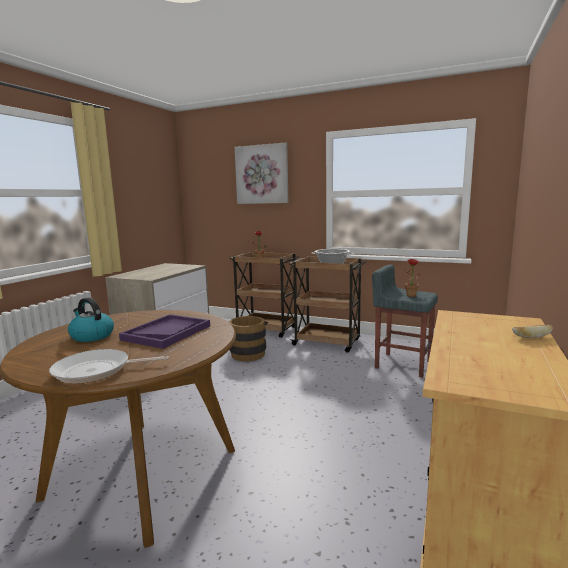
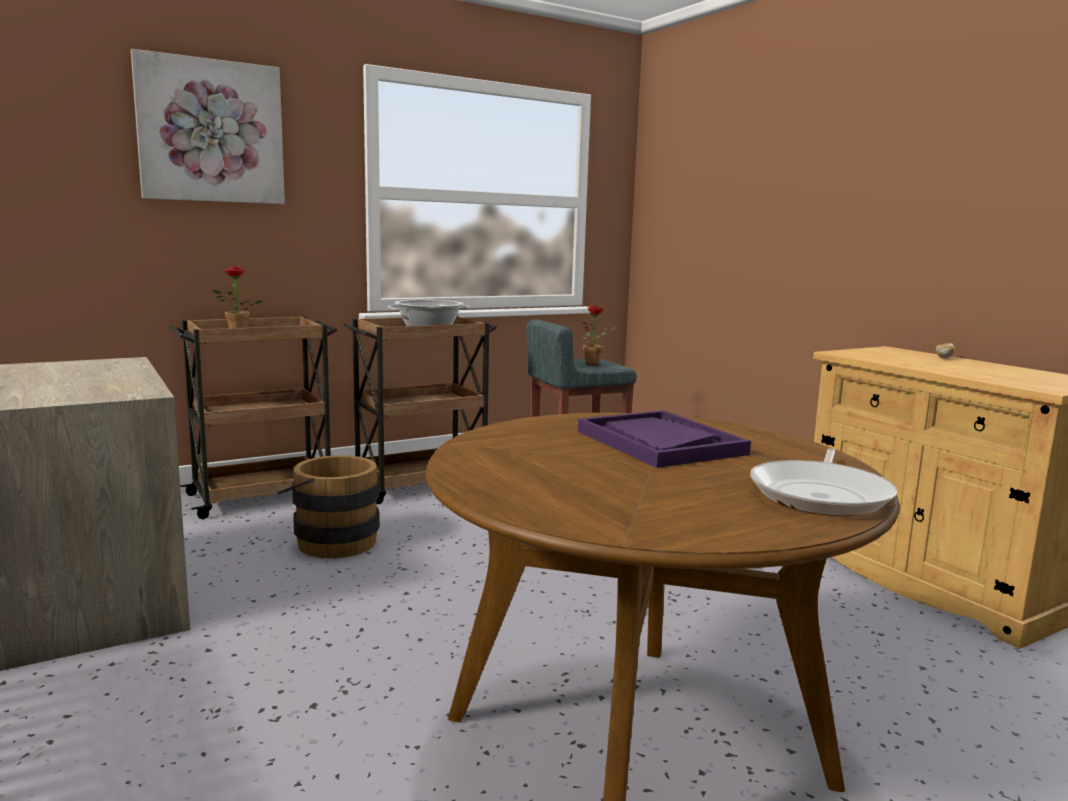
camera: 55 degrees left, 0 degrees up
(91, 336) = (591, 479): kettle -> none

